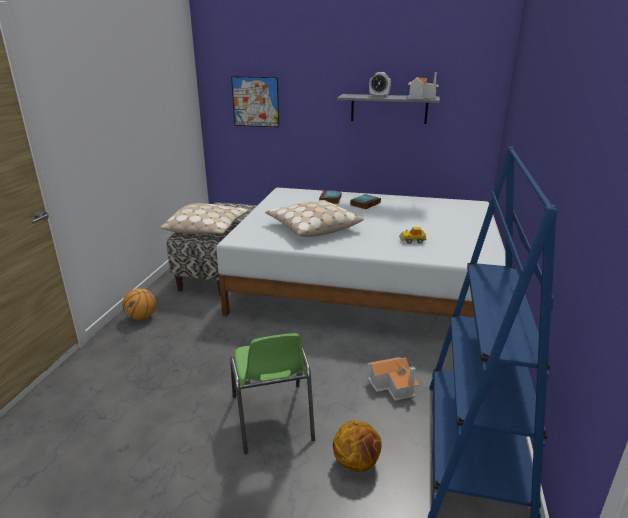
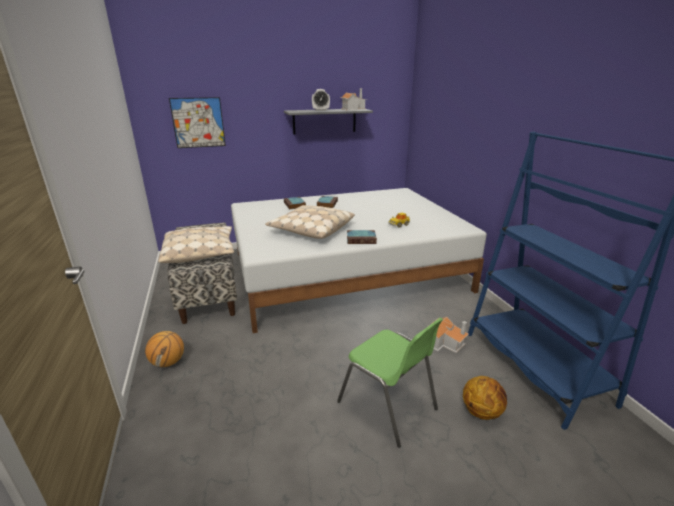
camera: 30 degrees left, 0 degrees up
(349, 247) = (361, 239): none -> book

